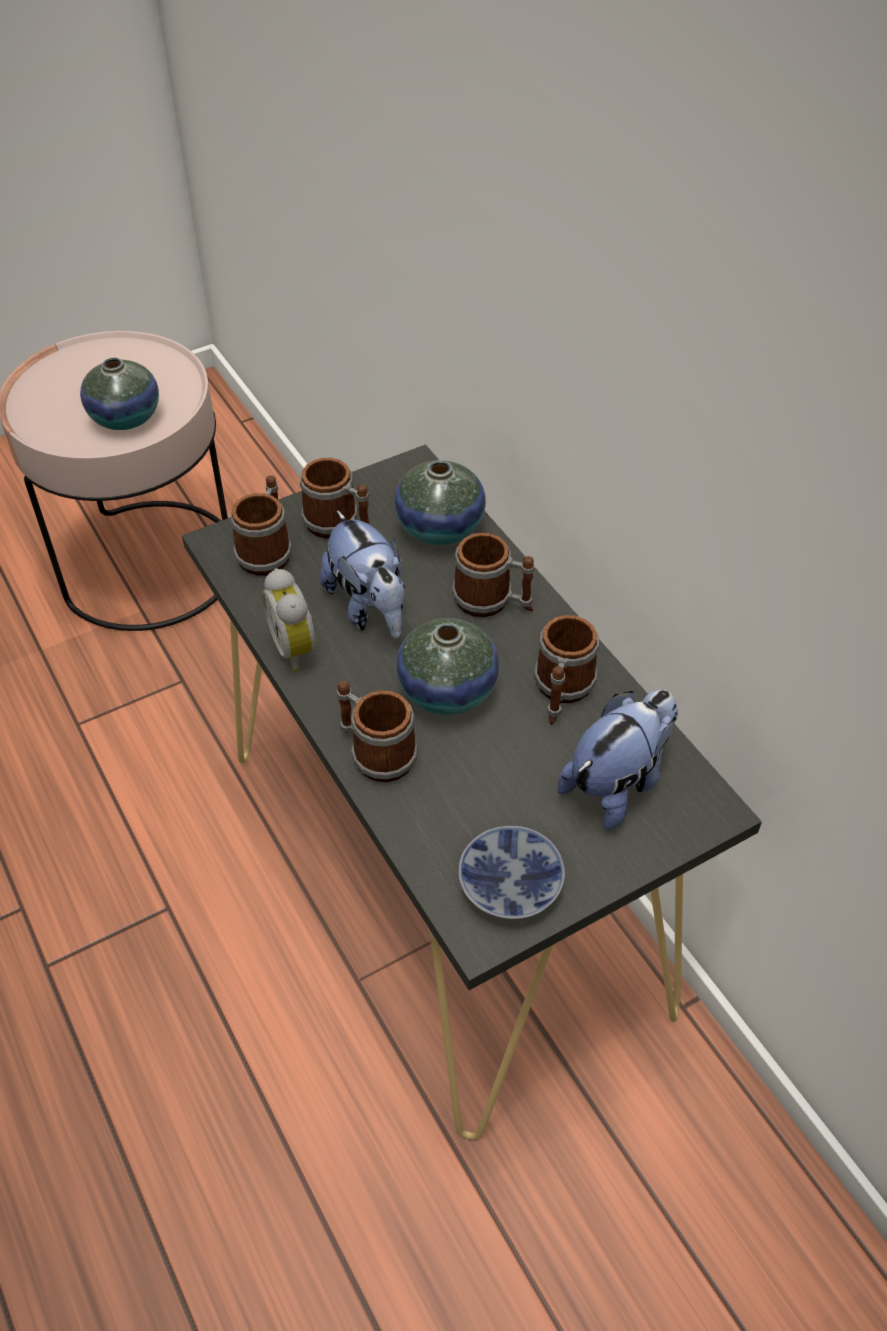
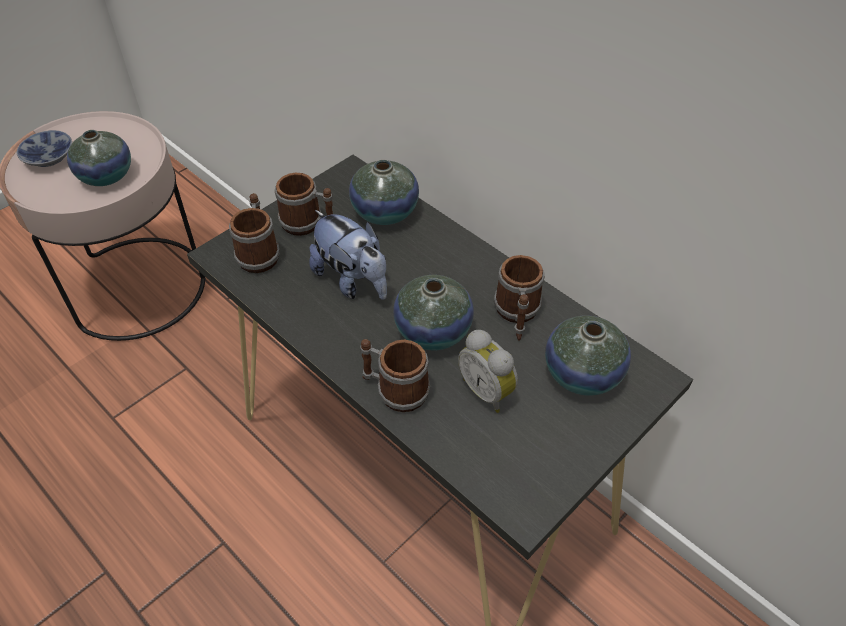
camera: 15 degrees left, 0 degrees up
(297, 648) = (307, 323): alarm clock -> alarm clock (488, 391)
(493, 602) = (443, 258): mug -> none
(511, 880) = (532, 466): bowl -> bowl (49, 156)
(617, 783) = (582, 373): plush toy -> vase

